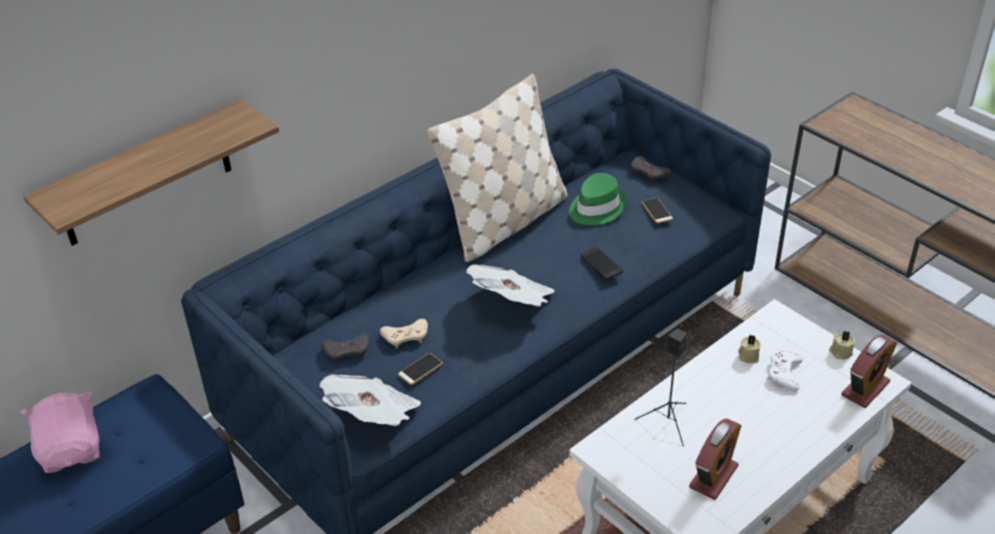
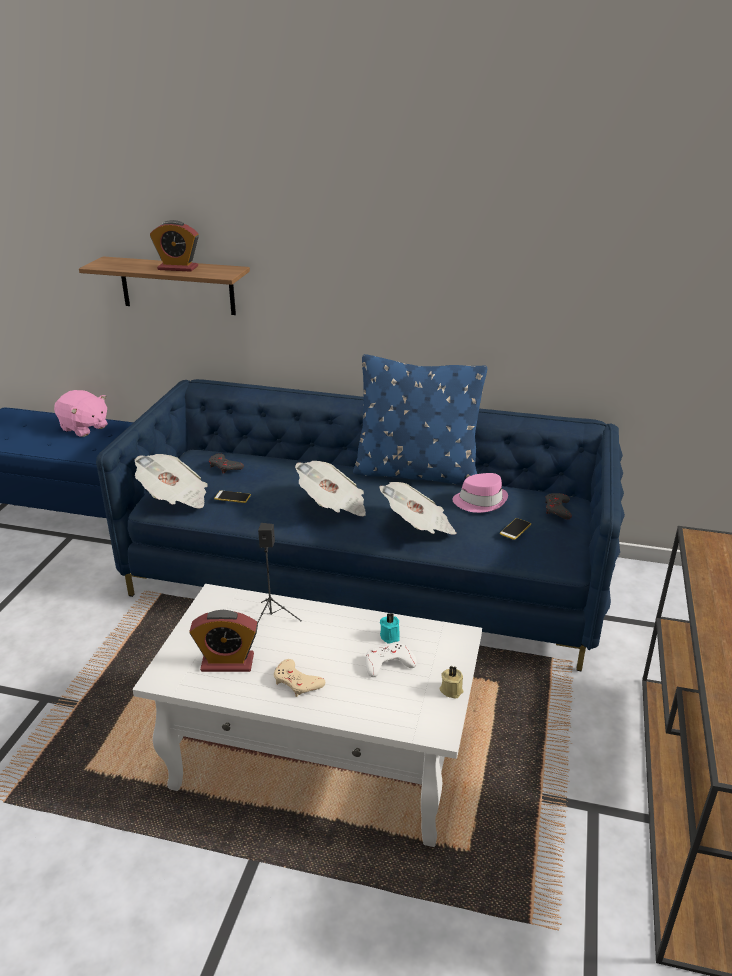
camera: 55 degrees right, 10 degrees down
(72, 450) = (84, 428): pink plush toy -> pink plush toy turned 90 degrees clockwise
(406, 336) = (258, 480): beige game controller -> beige game controller (297, 682)
(504, 222) = (416, 473): beige pillow -> blue pillow
(595, 207) = (480, 501): green hat -> pink hat
(601, 264) = (418, 526): phone -> newspaper
(748, 356) = (390, 636): beige candle -> turquoise candle
(865, 389) = (416, 721): alarm clock -> alarm clock (178, 268)

